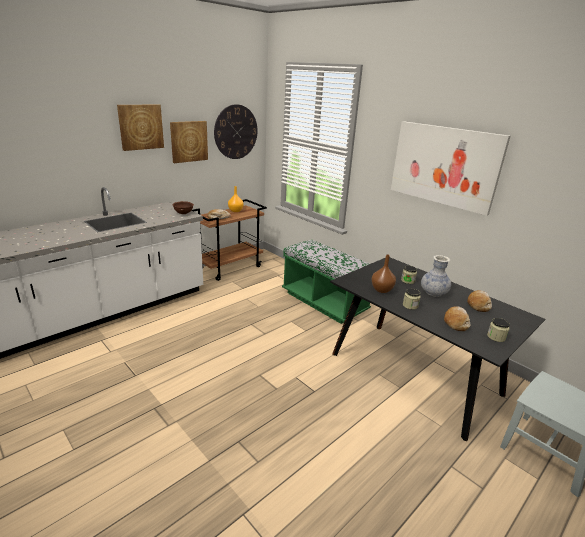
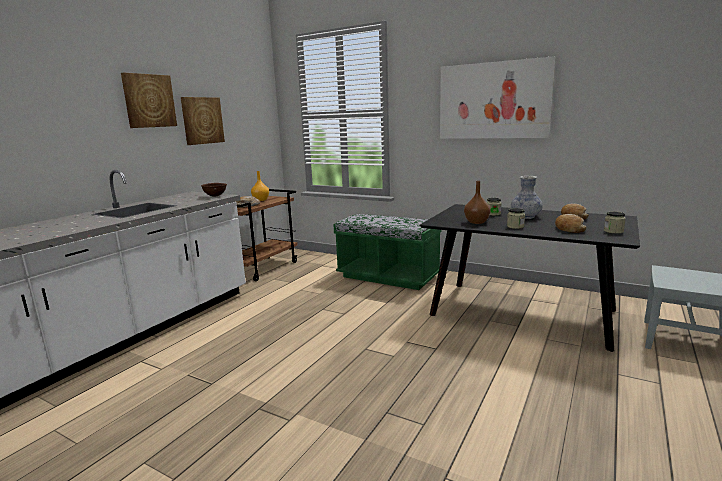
camera: 15 degrees left, 10 degrees down
(236, 132) = (249, 112): wall clock -> none

